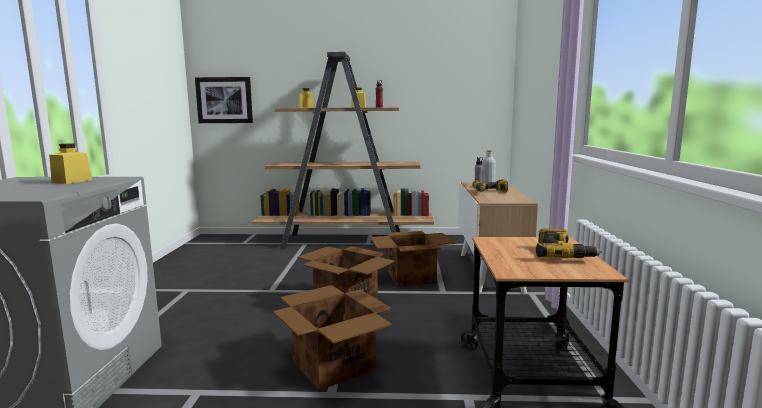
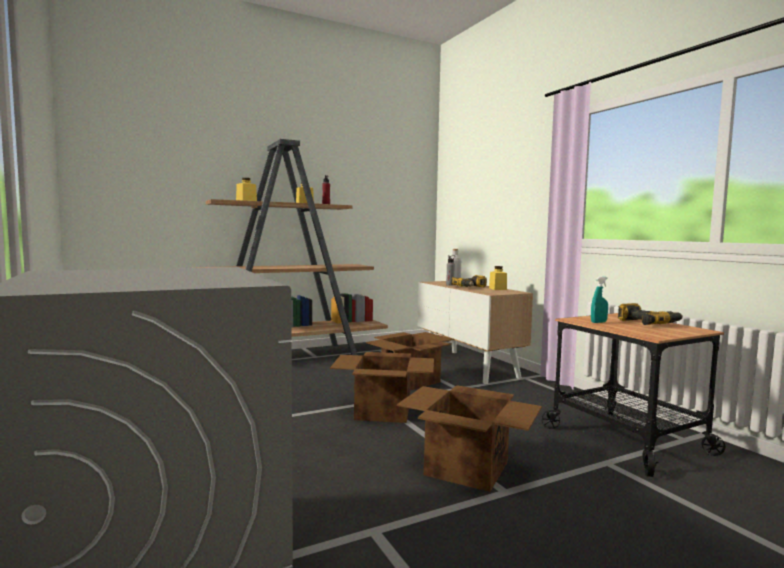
camera: 30 degrees left, 5 degrees down
(72, 181) = (175, 271): yellow jar -> yellow jar (497, 289)
(224, 100) = (117, 186): picture -> none
(504, 246) = (598, 322): none -> turquoise spray bottle

